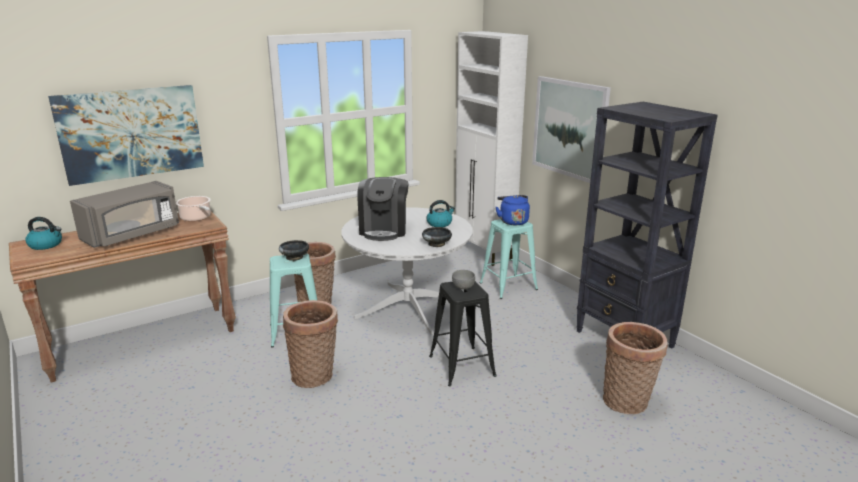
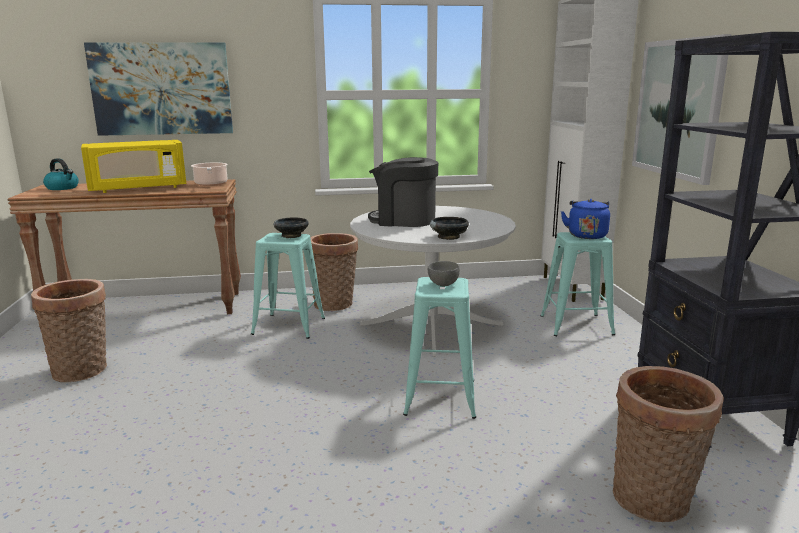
camera: 25 degrees right, 5 degrees down
(132, 234) = (138, 188): grey microwave -> yellow microwave
(315, 375) = (265, 369): basket -> basket (83, 371)
(384, 230) = (403, 220): coffee machine -> coffee machine turned 75 degrees clockwise
(439, 223) = (477, 222): kettle -> none
(462, 366) = (440, 397): black stool -> turquoise stool

